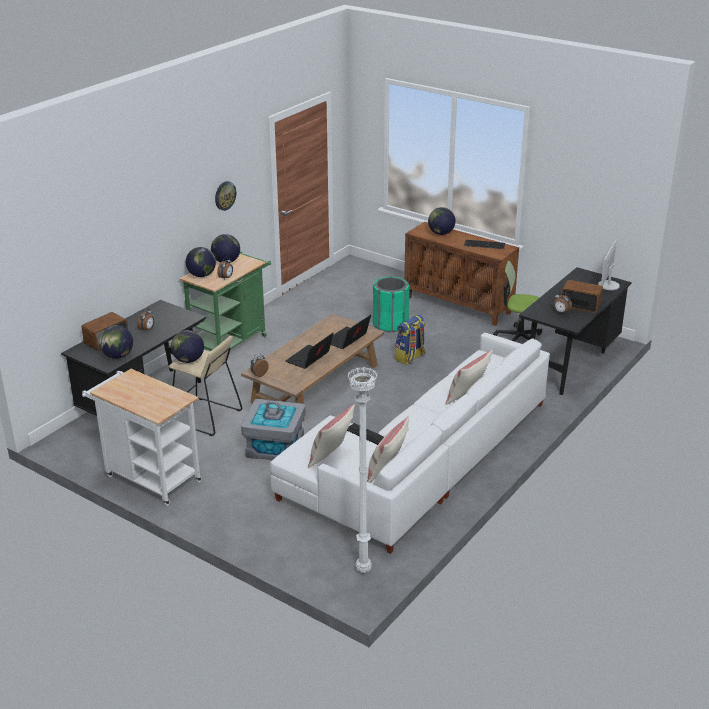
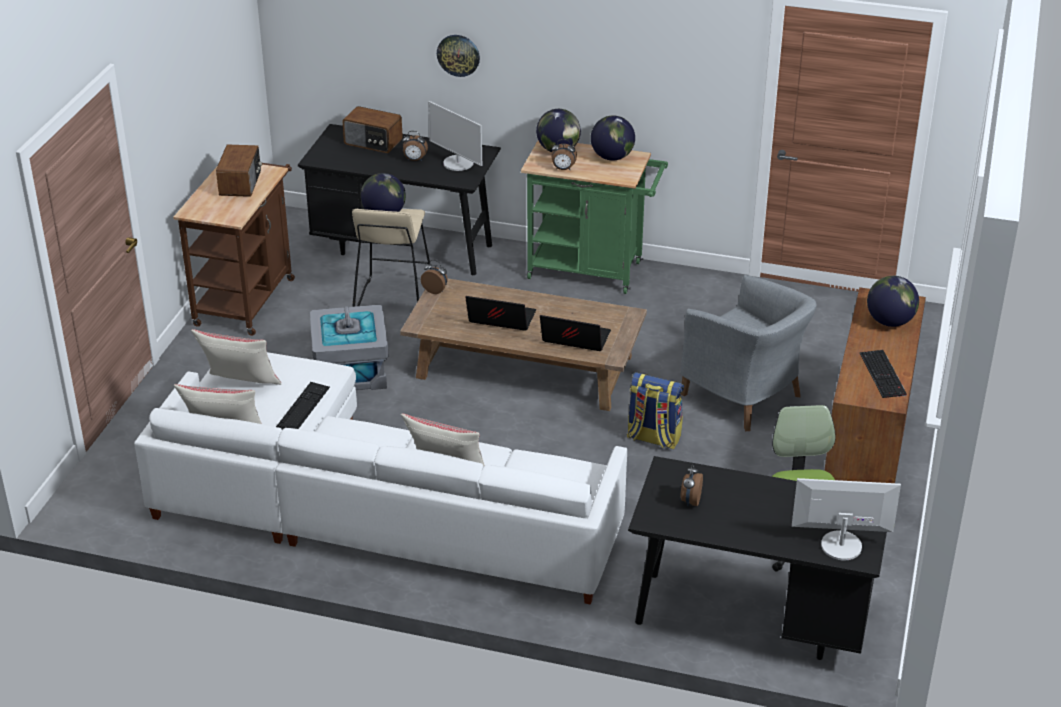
camera: 70 degrees right, 5 degrees up
(117, 356) = (339, 159): globe -> none
(149, 477) = (247, 297): white cart -> brown cart
(167, 316) = (458, 163): none -> monitor
(225, 195) = (652, 67): wall clock -> wall clock (458, 55)
(362, 571) = (112, 503): white floor lamp -> none
(390, 324) = (745, 397): green trash can -> grey armchair
(580, 305) = (736, 520): radio -> radio (241, 183)

